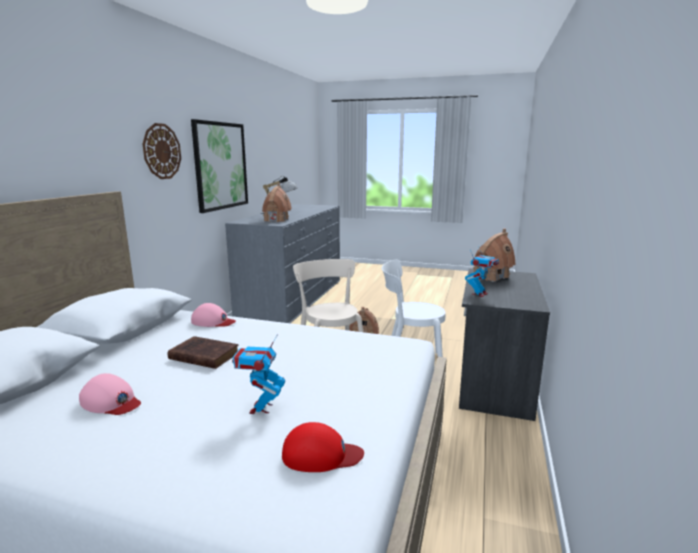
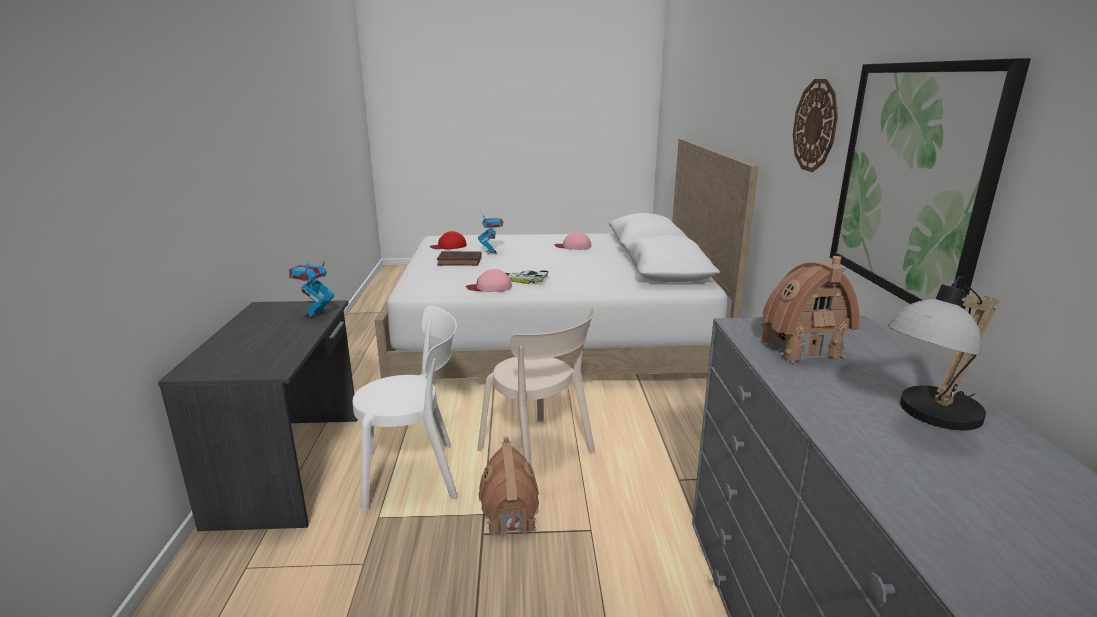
camera: 160 degrees right, 5 degrees up
(202, 356) = (564, 264): brown book -> brown book (461, 261)
(213, 321) = (604, 283): pink cap -> pink cap (490, 287)
(279, 337) = (525, 280): none -> toy car
(490, 276) = (265, 355): toy house -> none

